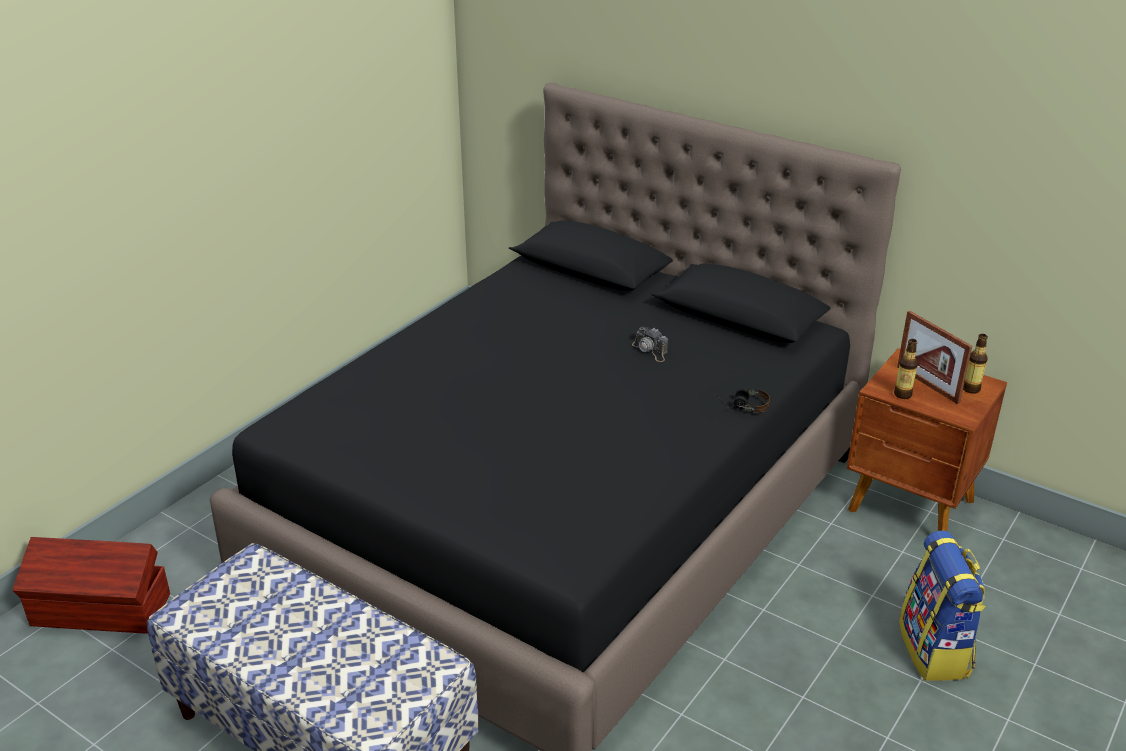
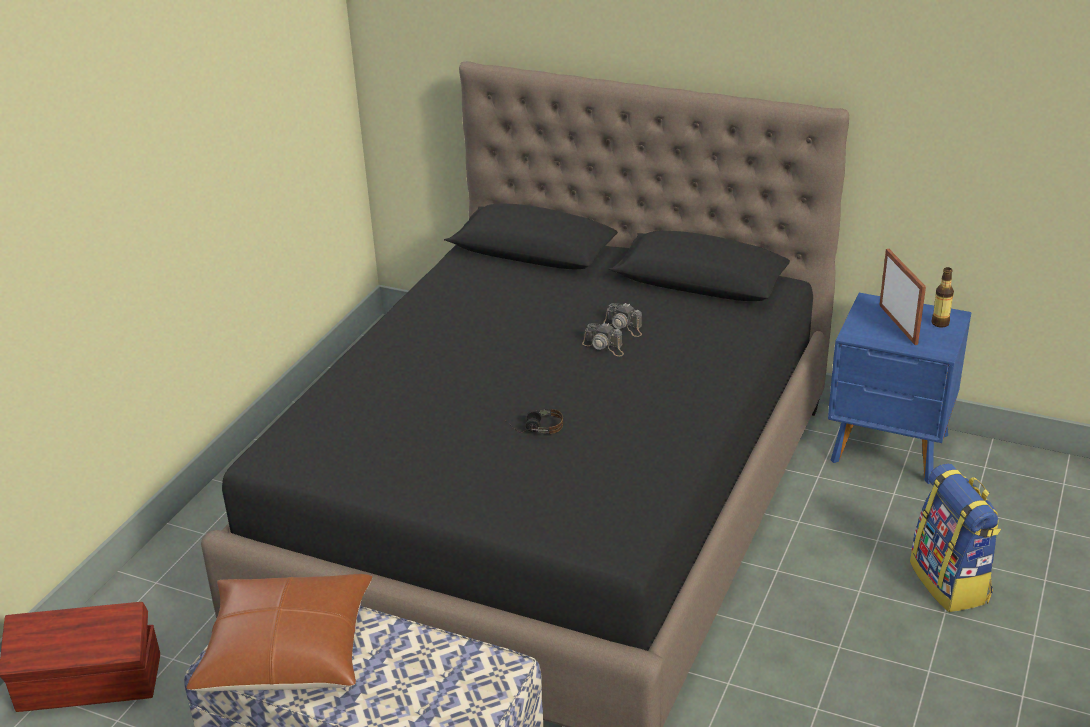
camera: 10 degrees left, 0 degrees up
(245, 612) = (287, 651): none -> brown pillow
(625, 367) = (604, 346): none -> camera
(741, 406) = (733, 369): headphones -> headphones (534, 428)
(902, 394) = (877, 337): bottle -> none
(911, 507) = (891, 449): brown nightstand -> blue nightstand
(927, 384) = (898, 324): picture frame -> picture frame turned 150 degrees counterclockwise

